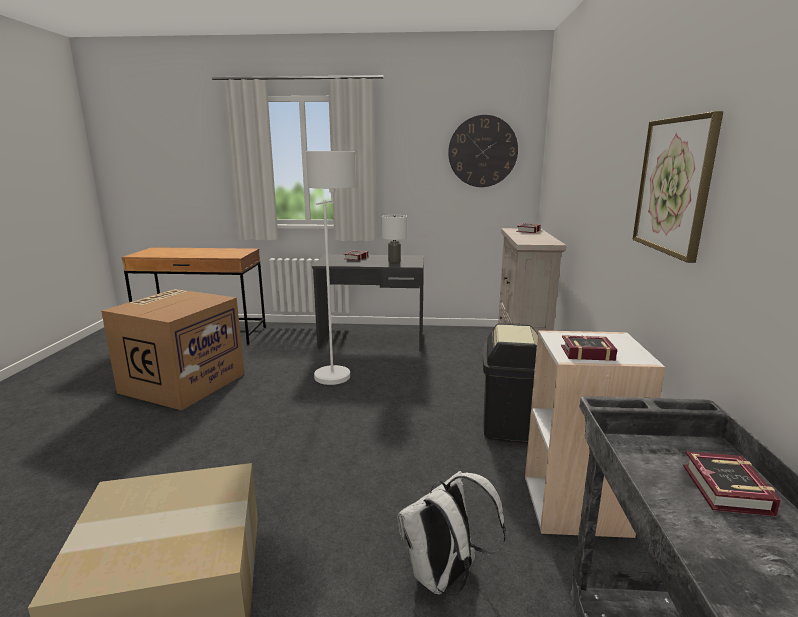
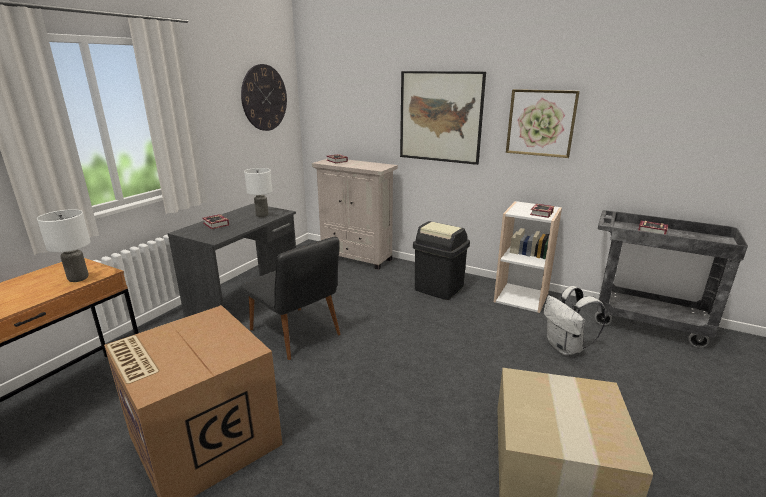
camera: 65 degrees left, 5 degrees up
(222, 255) = (79, 279): none -> white table lamp
(336, 372) = (295, 332): white floor lamp -> black chair
(601, 176) = (440, 117): none -> picture

